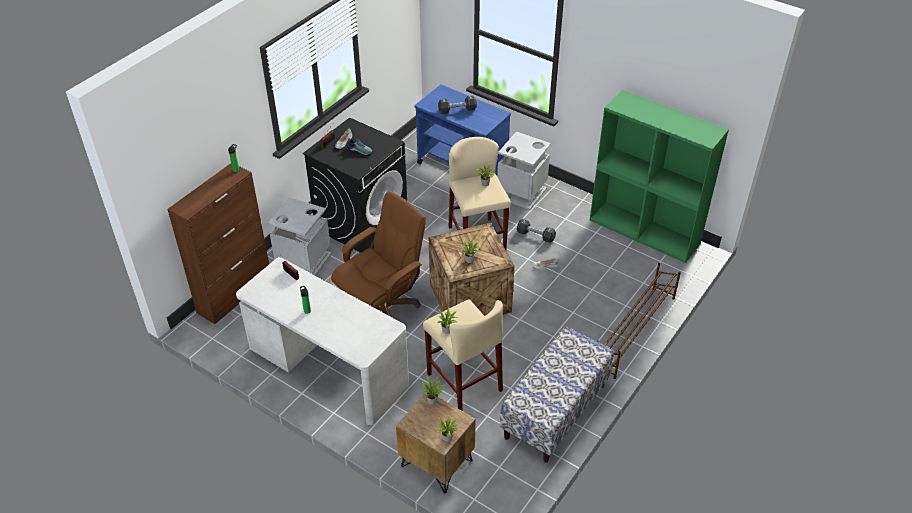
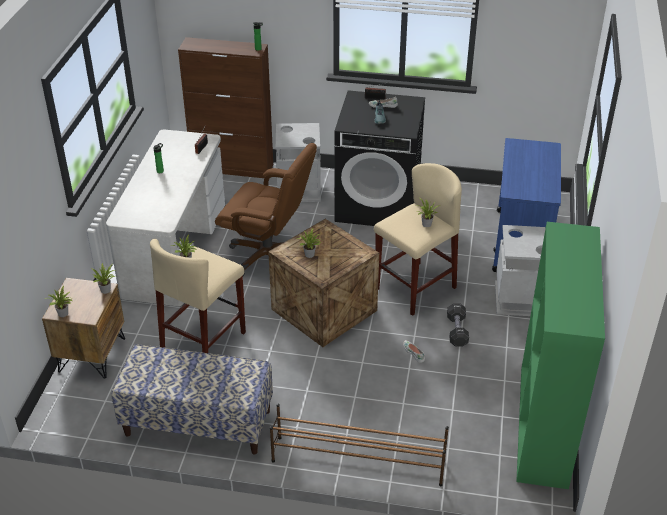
camera: 65 degrees right, 5 degrees down
(457, 110) = (525, 166): black dumbbell -> none

